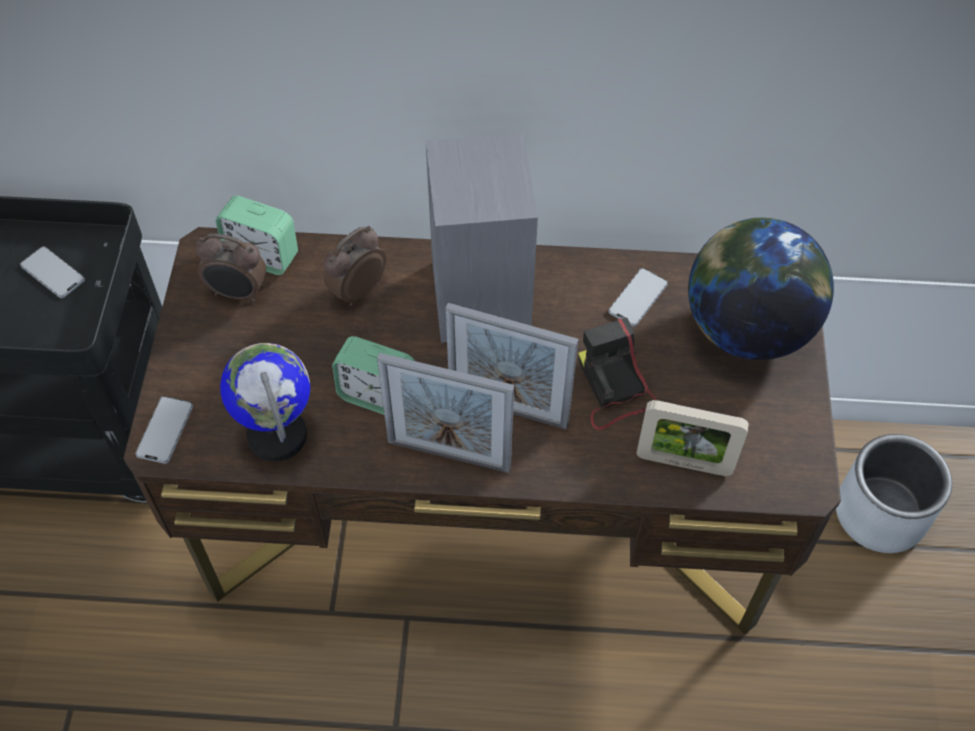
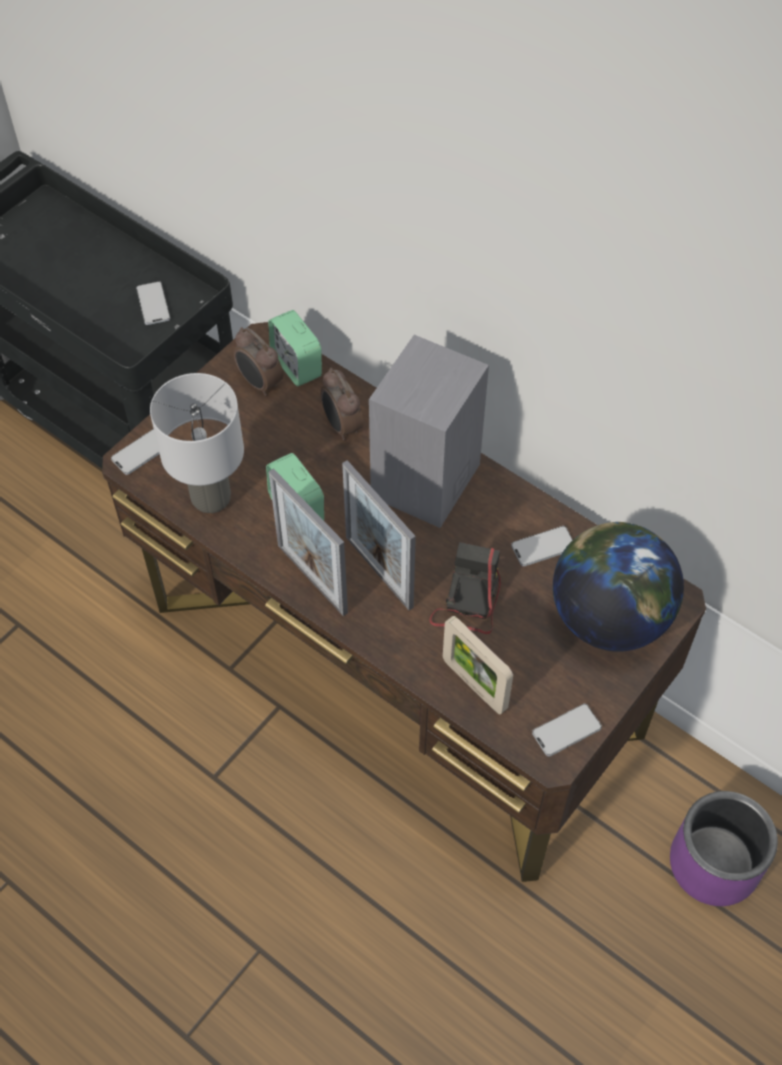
camera: 35 degrees right, 0 degrees up
(278, 435) = (210, 497): globe -> white table lamp
(356, 290) = (341, 426): alarm clock -> alarm clock turned 105 degrees counterclockwise
(797, 453) = (566, 730): none -> phone
(881, 513) = (714, 864): grey planter -> purple planter

